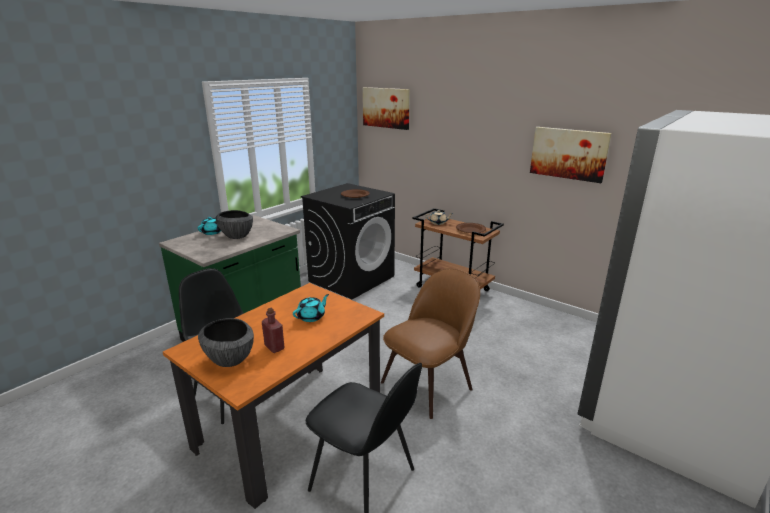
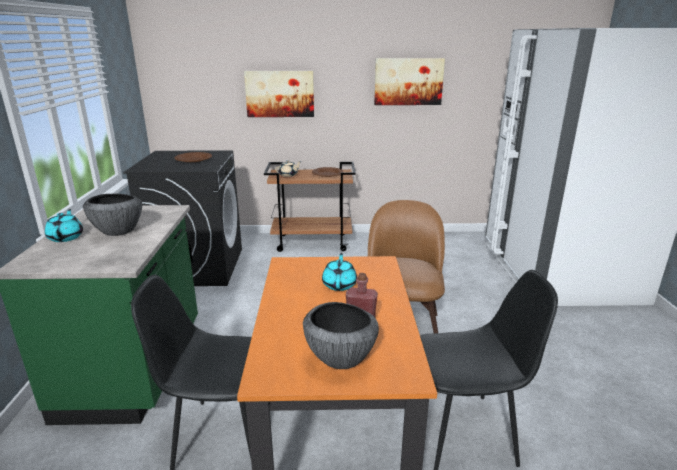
camera: 40 degrees left, 0 degrees up
(386, 108) = (183, 51): picture -> picture (280, 94)

